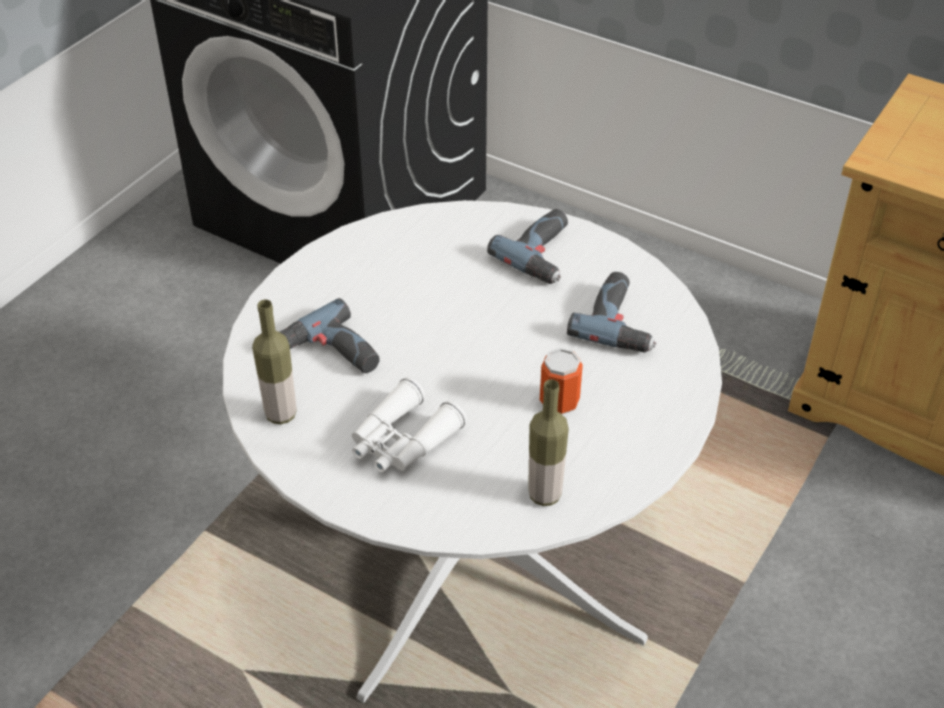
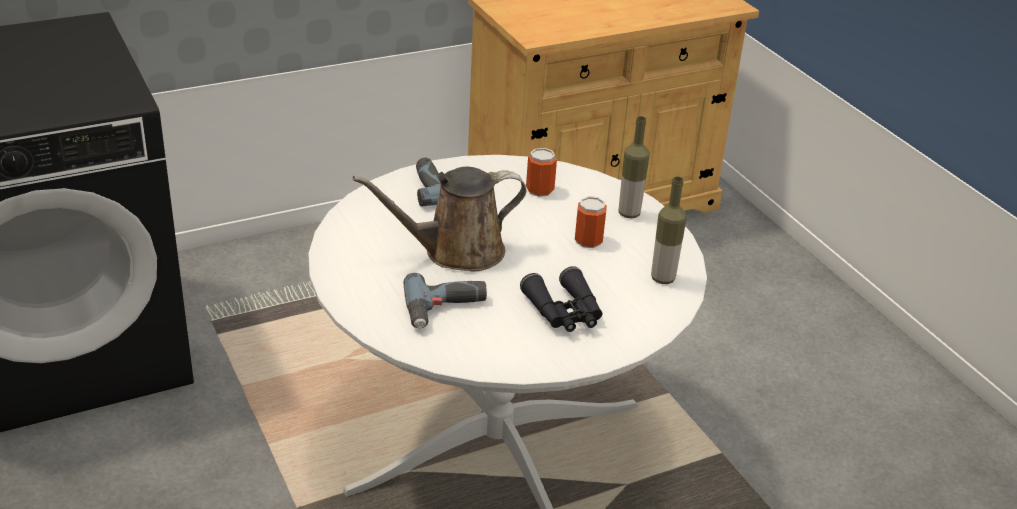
camera: 60 degrees left, 10 degrees down
(281, 414) = (486, 353): bottle -> bottle (629, 213)
(402, 441) = (564, 312): white binoculars -> black binoculars
(436, 315) = (456, 251): none -> brown watering can
(621, 321) = (540, 190): power drill -> can

